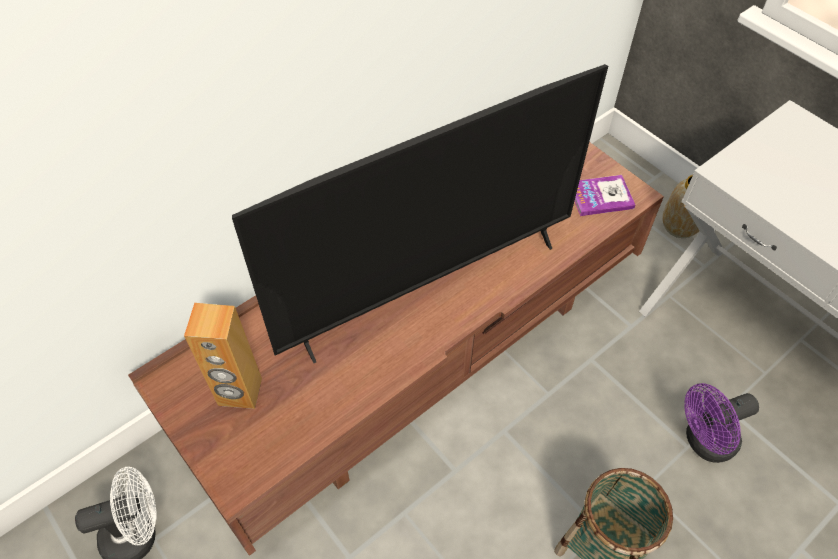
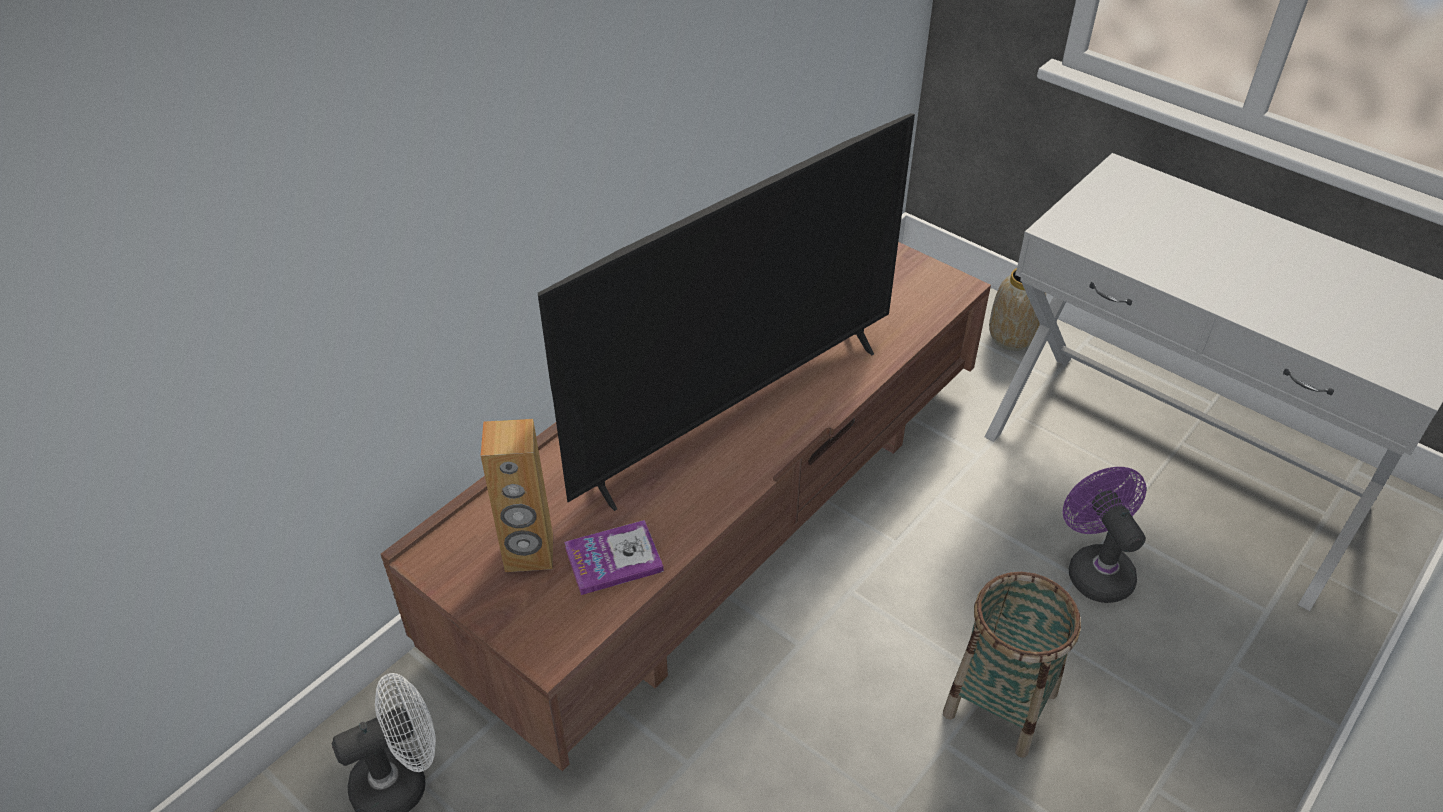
camera: 10 degrees left, 10 degrees down
(600, 197) = (918, 293): book -> book (613, 559)
(704, 442) = (1094, 568): purple fan -> purple fan turned 105 degrees clockwise

